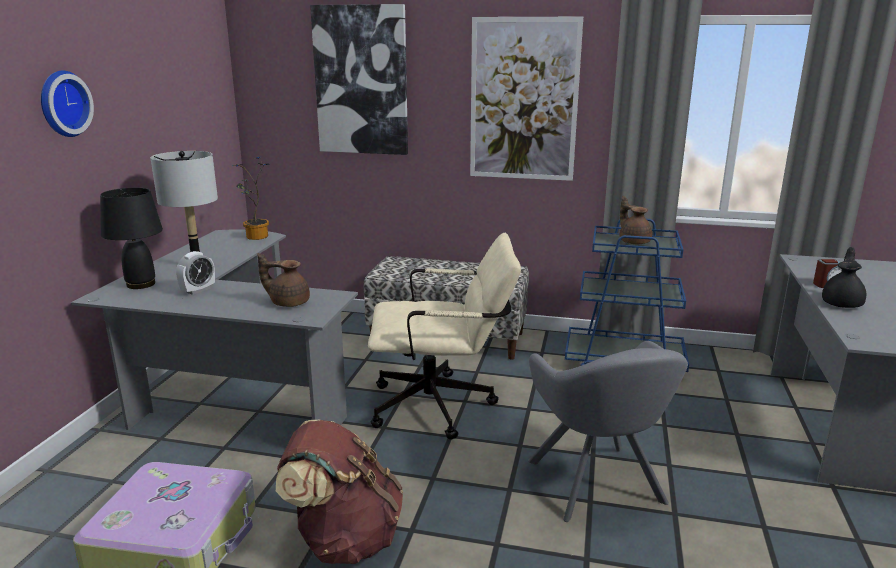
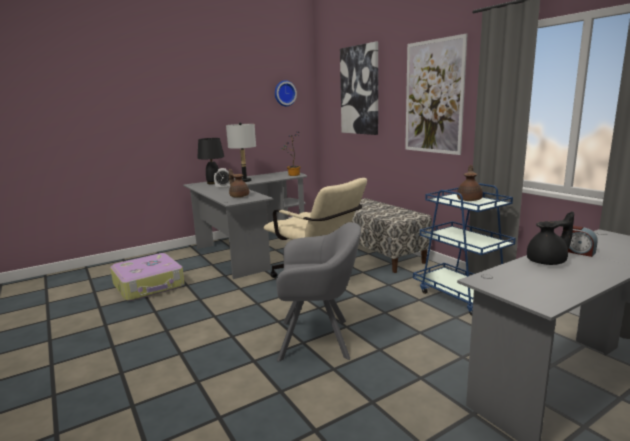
camera: 45 degrees right, 5 degrees down
(62, 104) = (192, 98): wall clock -> wall clock (284, 93)
(344, 539) = (189, 308): brown backpack -> none
(598, 486) = (320, 339): grey armchair -> grey armchair turned 120 degrees counterclockwise

